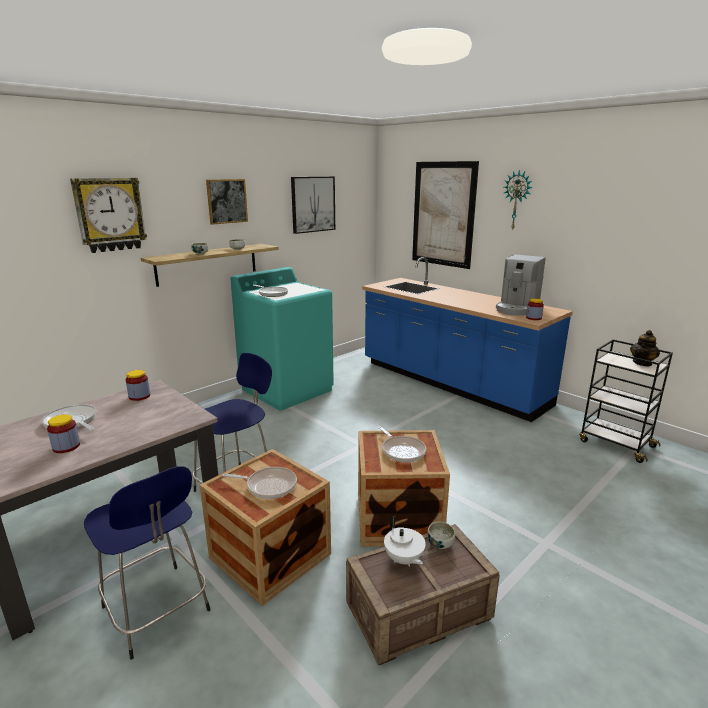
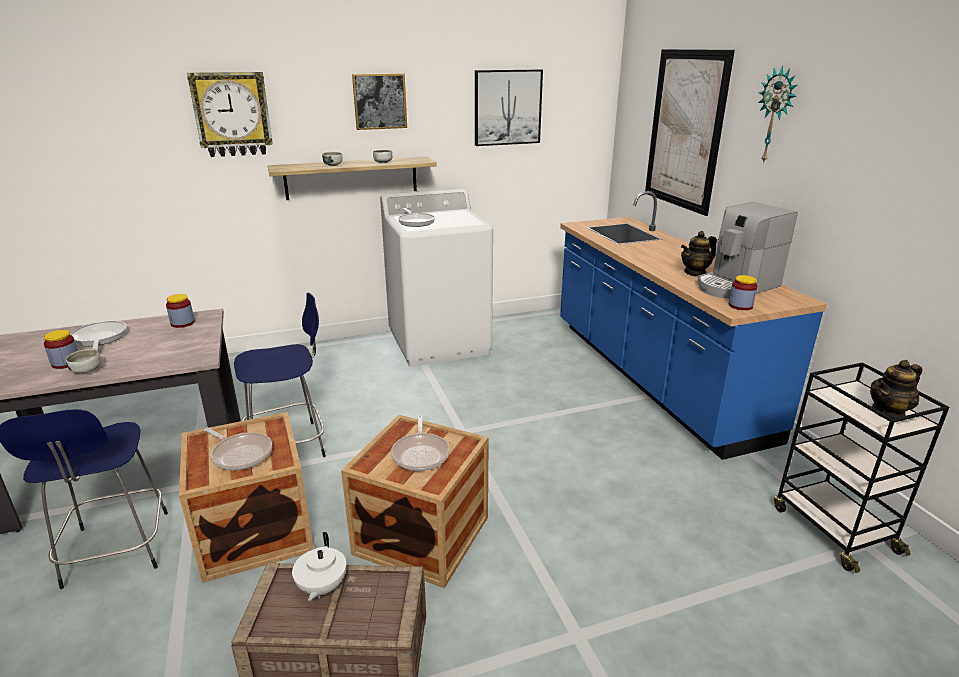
camera: 25 degrees right, 5 degrees up
(287, 389) = (439, 342): turquoise washing machine -> white washing machine
(440, 543) = (381, 584): bowl -> bowl (86, 370)
(485, 304) = (695, 273): none -> teapot

